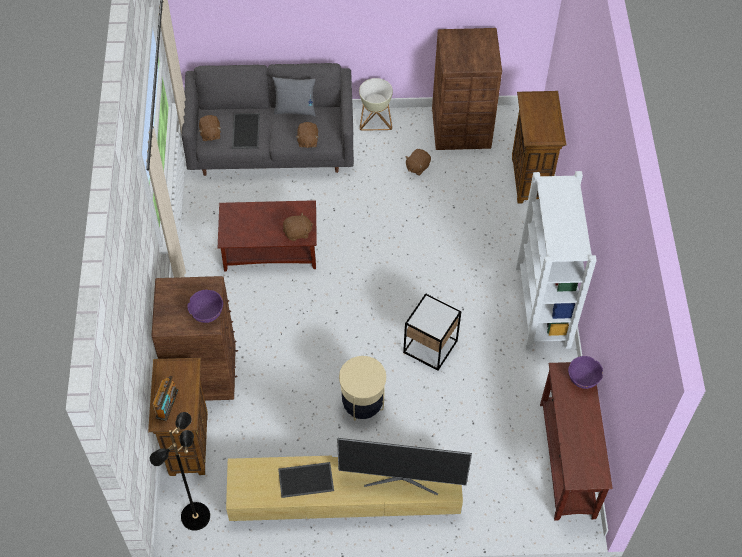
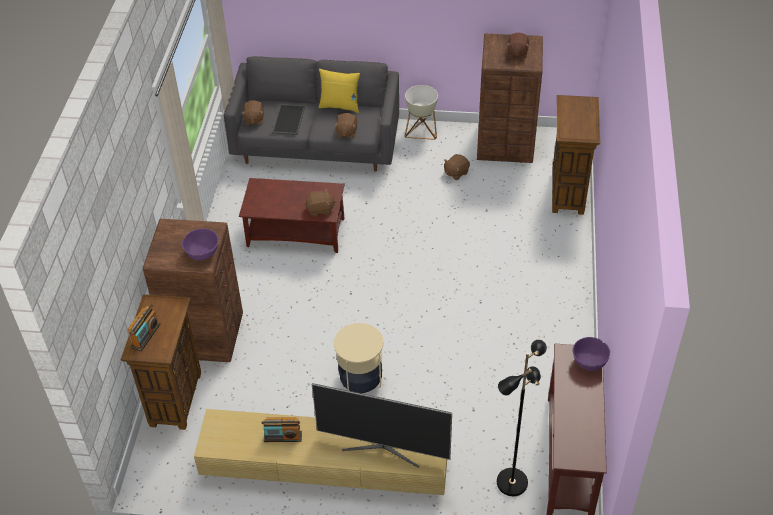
camera: 10 degrees right, 10 degrees down
(195, 516) = (166, 467): black floor lamp -> black floor lamp (511, 481)
(295, 110) = (339, 106): grey pillow -> yellow pillow
(306, 479) = (283, 437): tray -> radio
(430, 346) = (440, 333): side table -> none
(474, 51) = (517, 53): none -> brown plush toy
(542, 306) = (564, 307): white bookcase -> none

